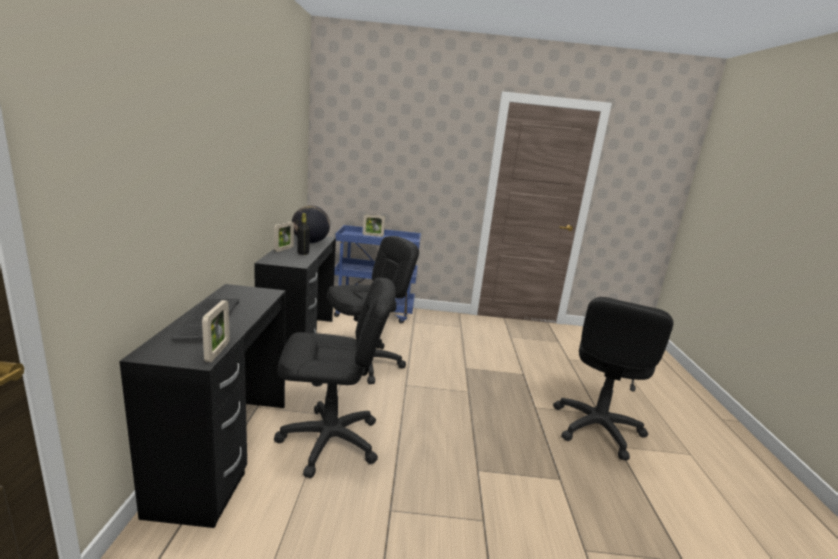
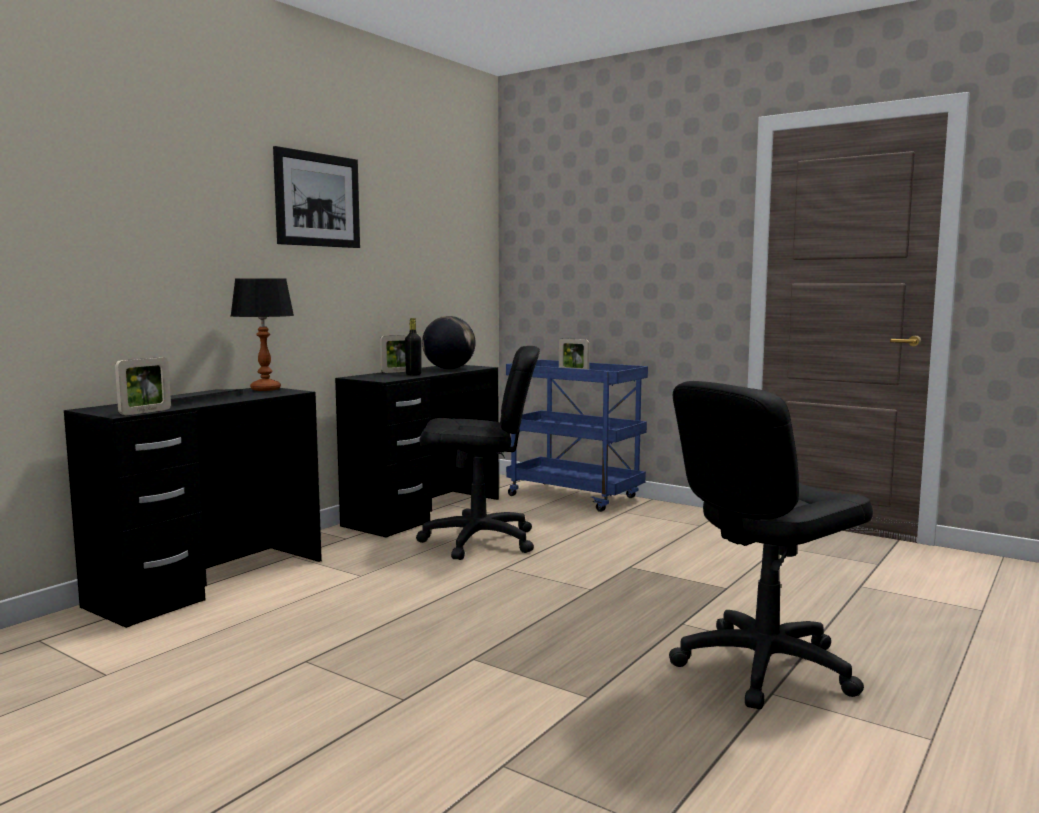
camera: 35 degrees right, 10 degrees down
(239, 290) = (265, 389): none -> table lamp
(243, 122) = (317, 200): none -> picture
(330, 441) = (327, 596): black office chair -> none

